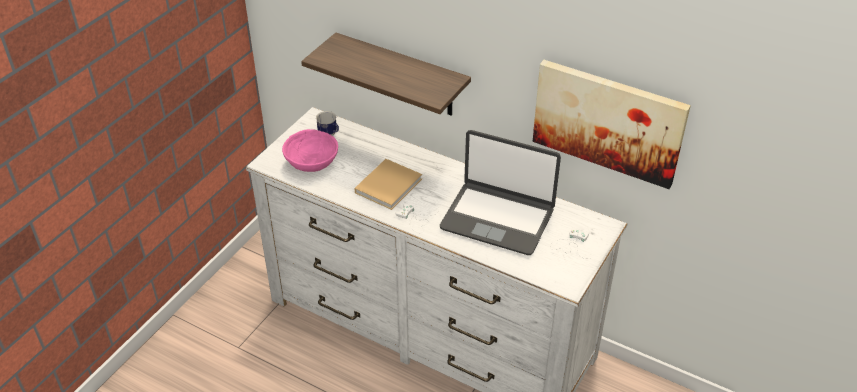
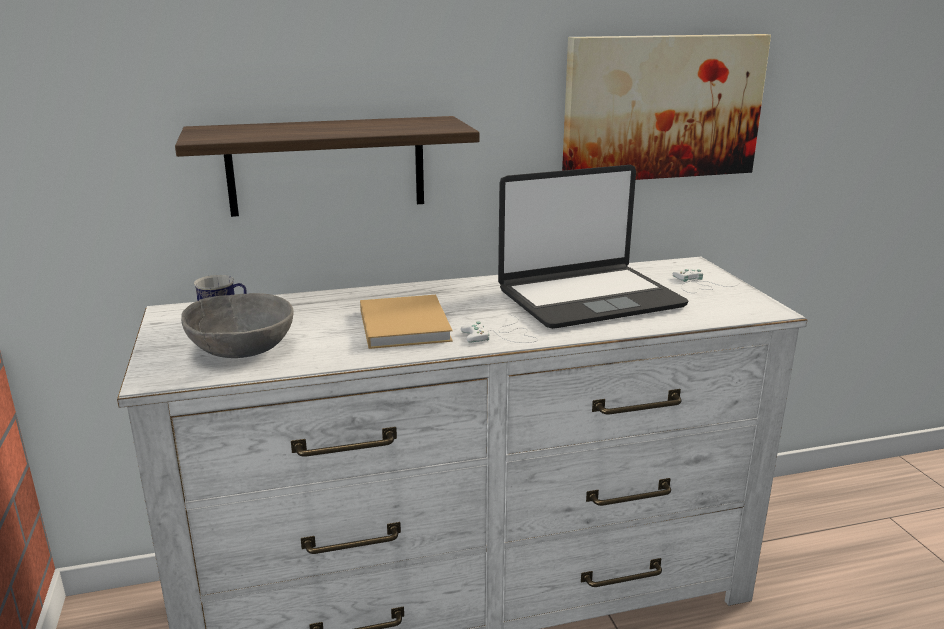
camera: 45 degrees left, 20 degrees down
(312, 162) = (241, 348): pink bowl -> grey bowl

